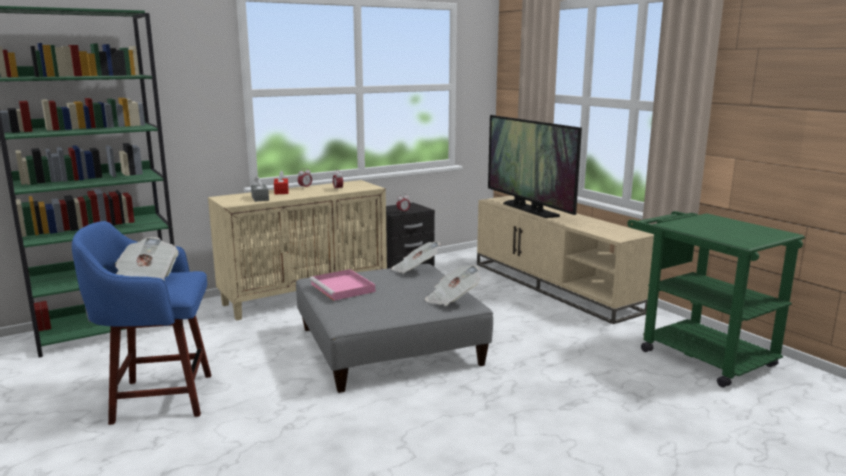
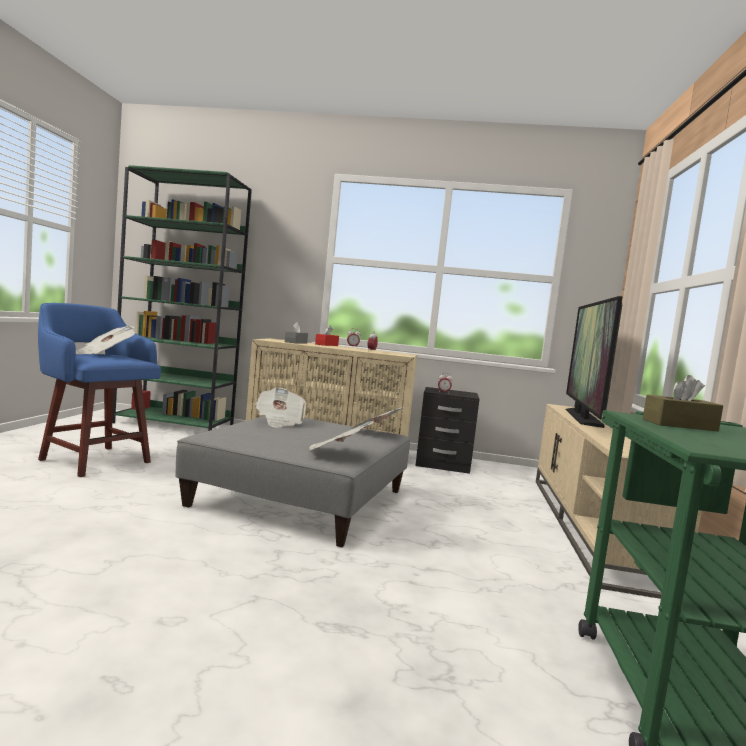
camera: 40 degrees right, 10 degrees down
(343, 288) = (279, 422): pink tray -> newspaper
(694, 226) = (679, 425): none -> brown tissue box

